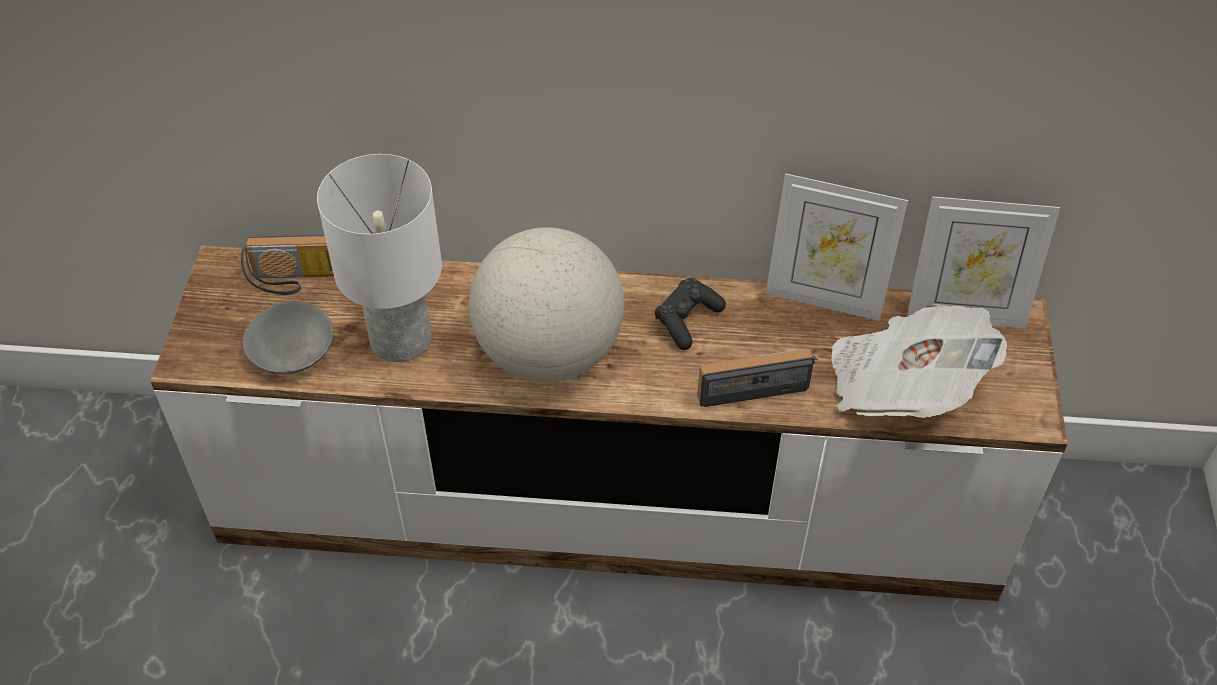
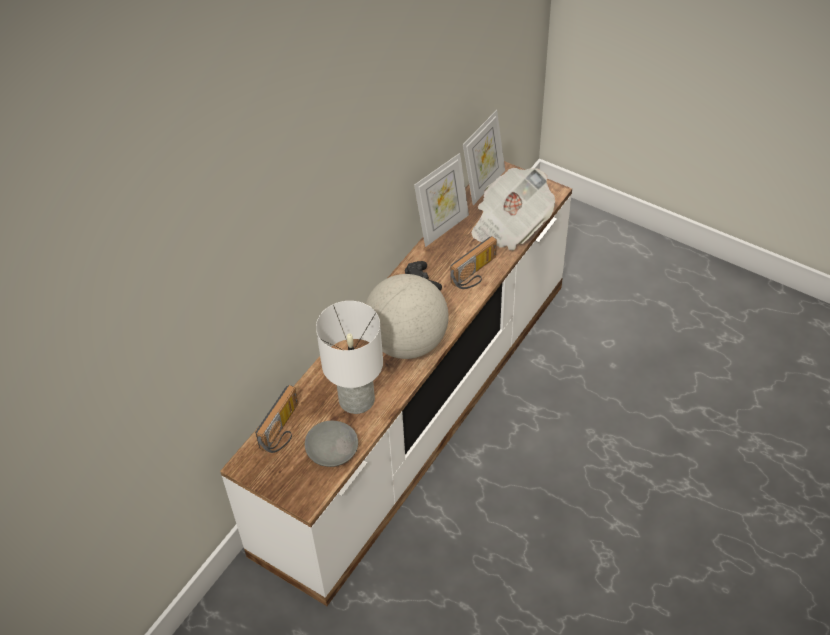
camera: 60 degrees left, 0 degrees up
(754, 383) = (476, 274): radio -> radio turned 150 degrees counterclockwise

